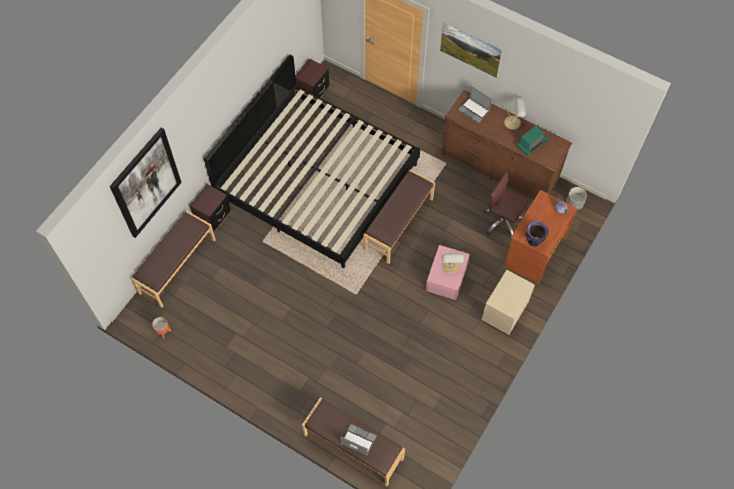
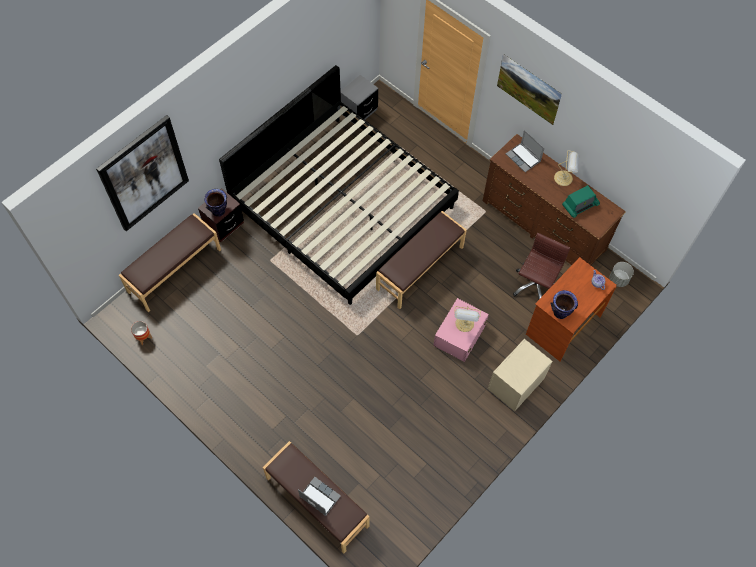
camera: 10 degrees right, 0 degrees up
(209, 205) = (219, 211): none -> vase
(312, 92) = (359, 111): brown nightstand -> grey nightstand
(503, 221) = (535, 285): brown office chair -> brown office chair turned 75 degrees clockwise

